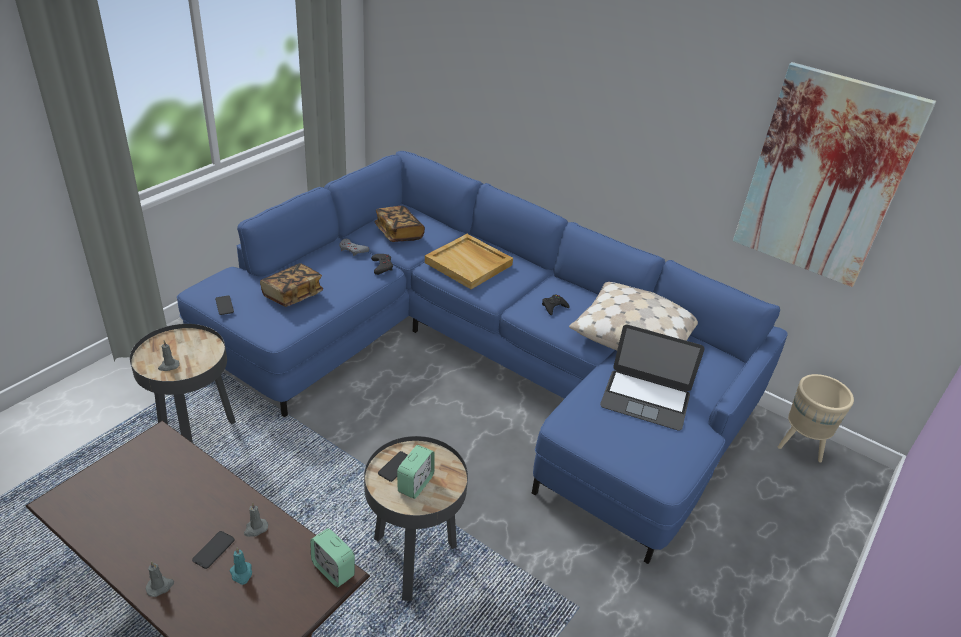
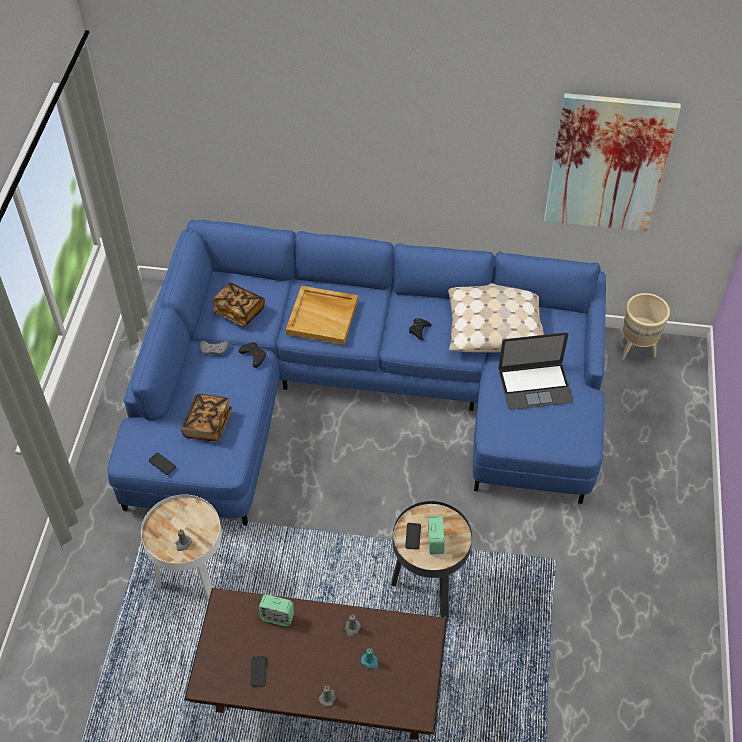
camera: 25 degrees left, 15 degrees up
(195, 437) = (193, 579): black side table -> white side table
(213, 550) = (338, 657): phone -> phone (258, 671)
(333, 570) = (423, 627): alarm clock -> alarm clock (277, 617)

